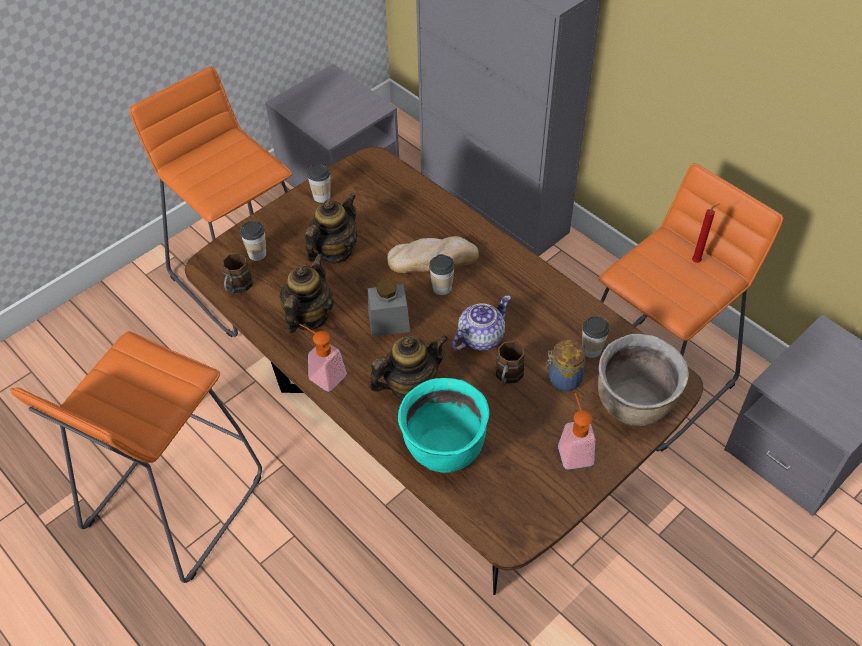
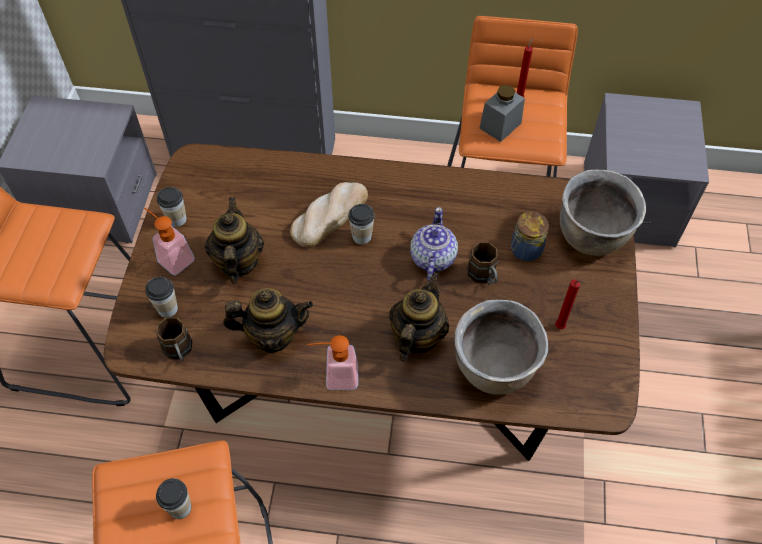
camera: 40 degrees left, 5 degrees up
(308, 317) = (273, 335): teapot -> teapot turned 105 degrees clockwise
(389, 322) = (346, 294): grey jar -> grey jar (500, 125)
(444, 449) = (494, 370): turquoise cooking pot -> brown cooking pot
(531, 456) = (561, 328): none -> red candle
(573, 450) = (585, 301): soap dispenser -> soap dispenser (172, 257)
(591, 350) = (522, 213): cup -> cup (180, 507)

